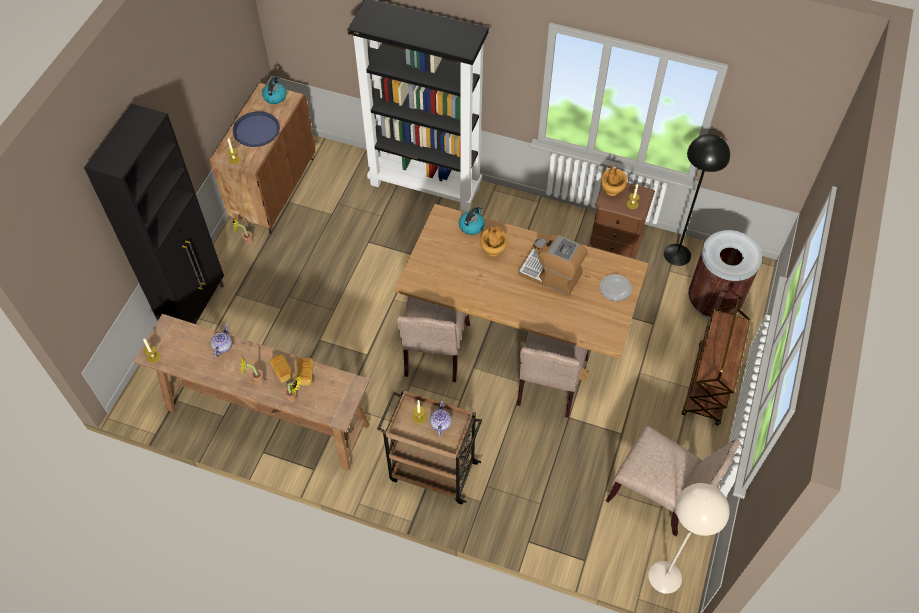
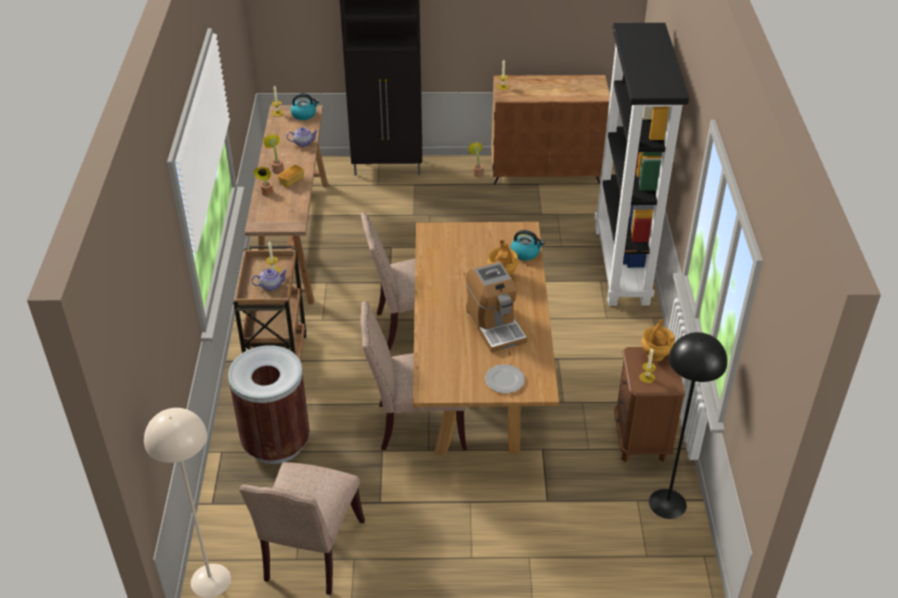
camera: 70 degrees right, 15 degrees down
(256, 130) = (546, 88): blue tray -> none
(275, 96) = (594, 87): kettle -> kettle (304, 114)
(306, 375) = (293, 194): bread -> none
(551, 274) = (495, 325): coffee machine -> coffee machine turned 150 degrees clockwise
(708, 385) = (484, 574): brown cart -> none
(713, 301) = (616, 556): brown trash can -> brown trash can (276, 443)

